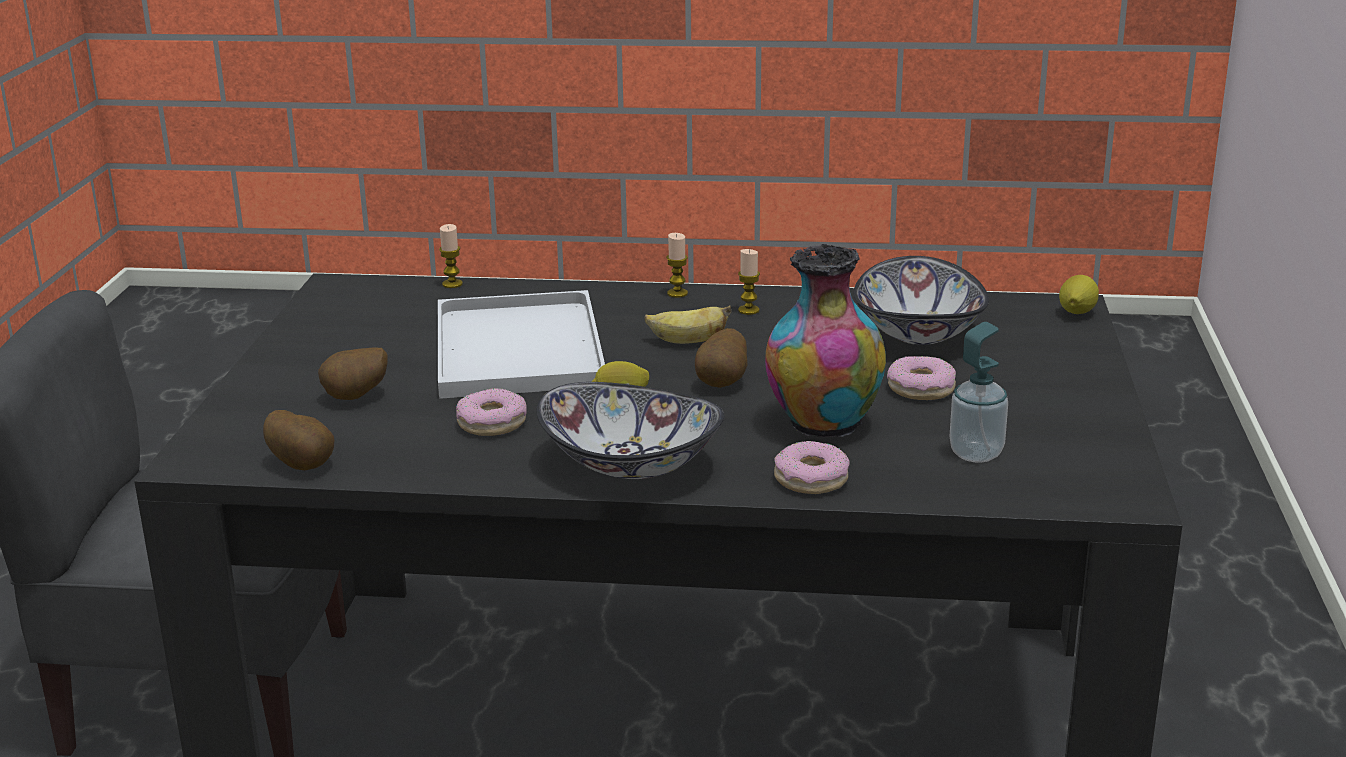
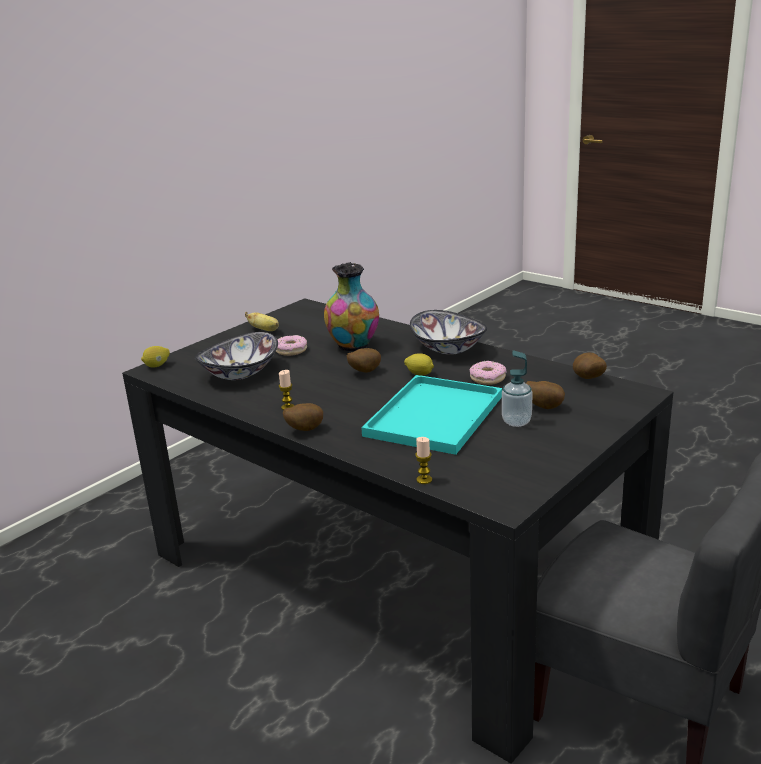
camera: 145 degrees left, 0 degrees up
(515, 346) = (434, 417): white tray -> turquoise tray
(677, 293) = (304, 430): candle -> potato
(687, 342) = (347, 397): banana -> banana (265, 330)
(810, 479) = (390, 330): donut -> none
(976, 453) = (320, 326): soap dispenser -> soap dispenser (516, 421)

